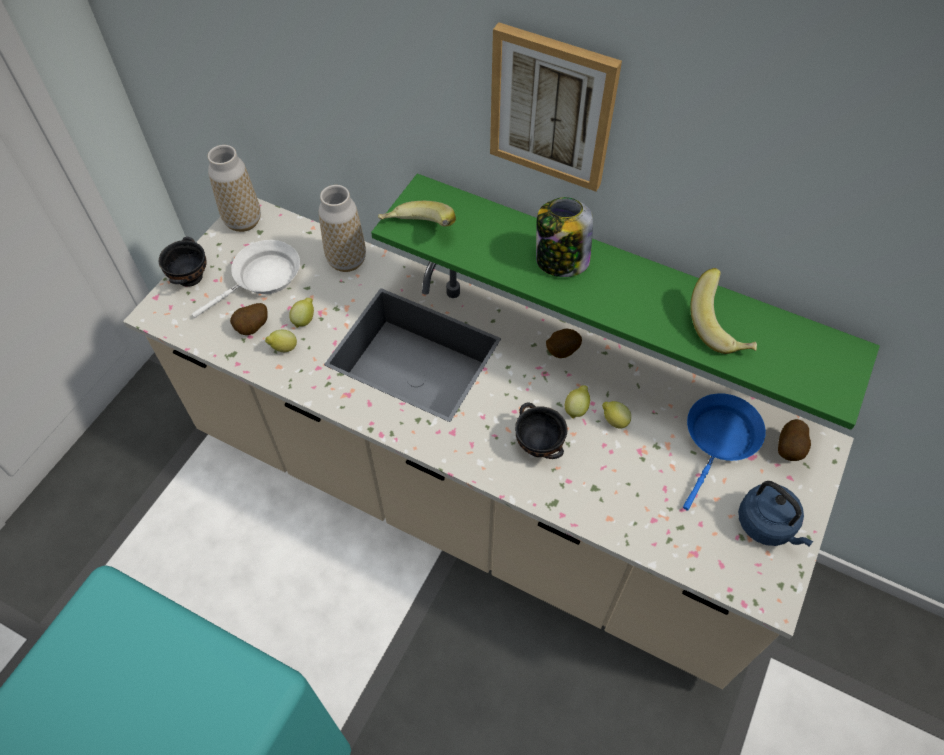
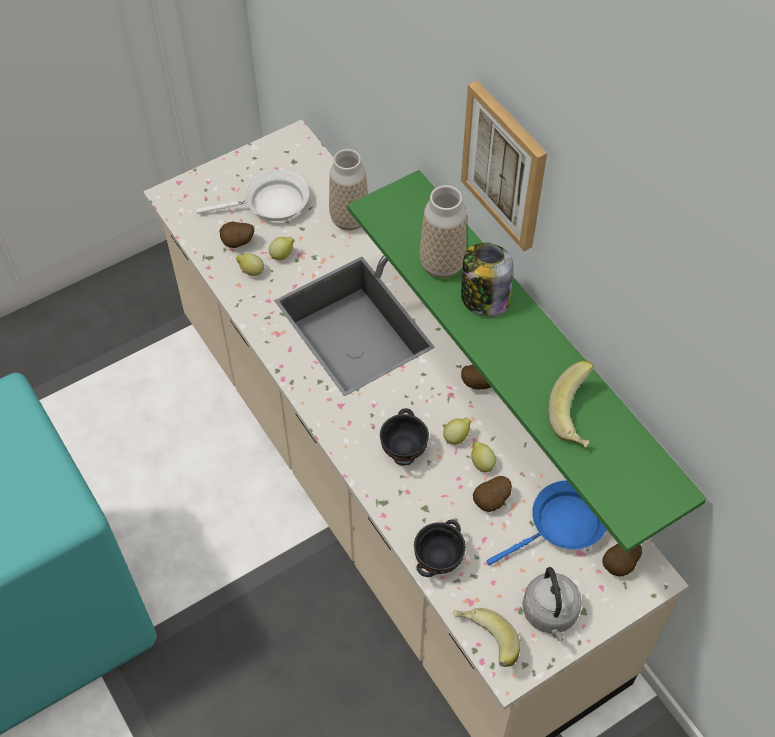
camera: 30 degrees right, 0 degrees up
(189, 277) = (214, 177): black bowl -> black bowl (437, 560)
(243, 221) = (286, 146): vase -> vase (442, 265)
(417, 232) = (384, 221): banana -> banana (483, 643)
(647, 451) = (491, 502): none -> potato
(767, 525) = (550, 614): blue kettle -> grey kettle

